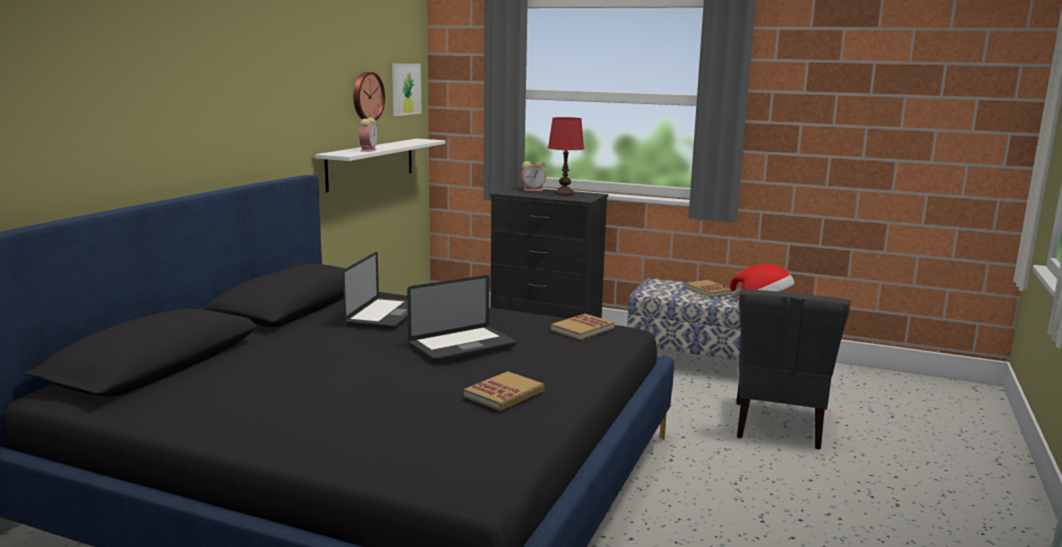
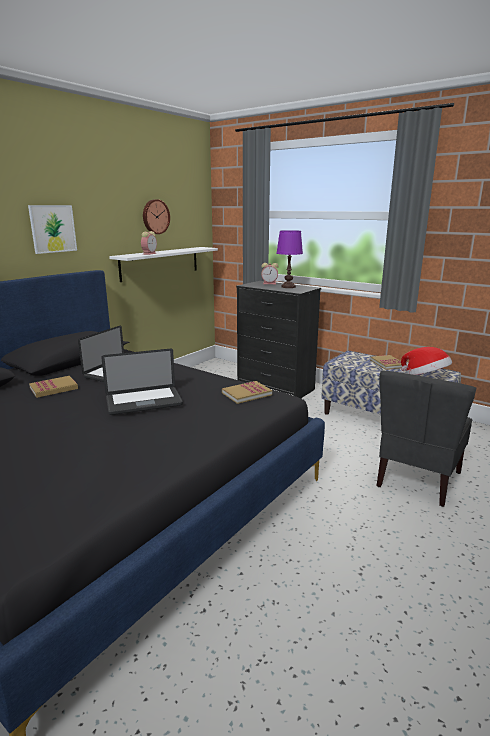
camera: 15 degrees right, 5 degrees up
(405, 89) = (190, 212): picture -> picture (53, 229)
(504, 394) = (131, 451): book -> book (54, 388)
(564, 194) = (288, 287): red table lamp -> purple table lamp

